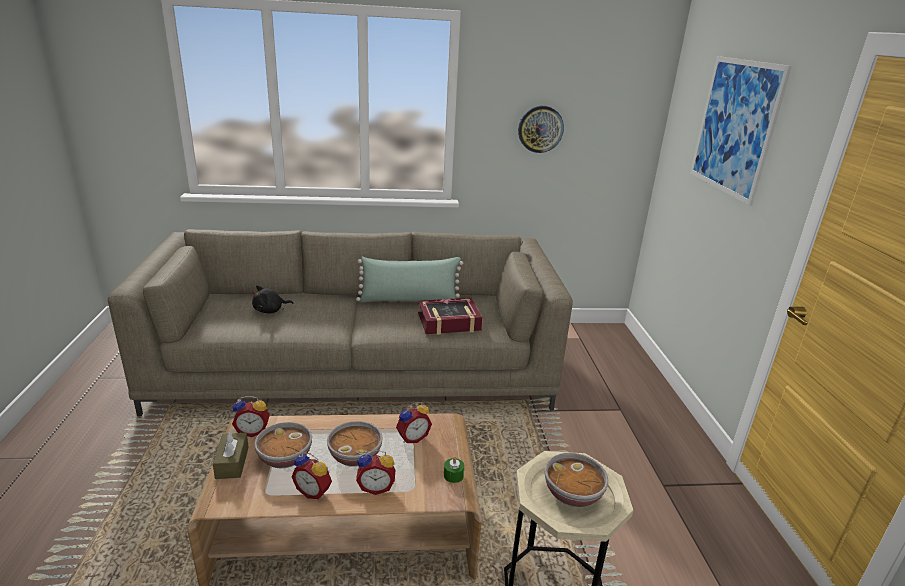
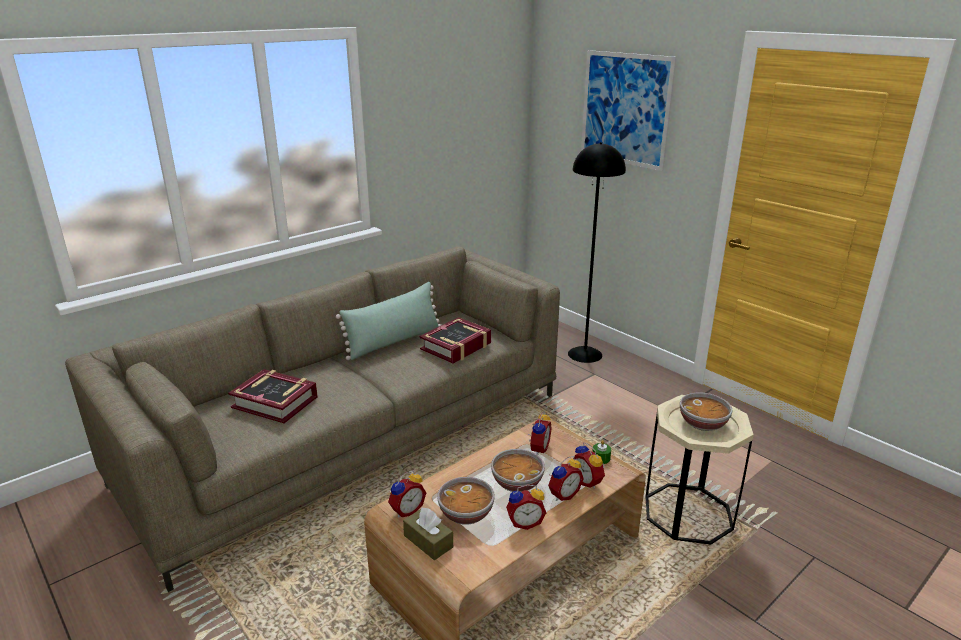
camera: 35 degrees left, 0 degrees up
(270, 310) = (275, 402): black plush toy -> book
(413, 489) = (588, 481): none -> alarm clock
(540, 129) = (439, 137): wall clock -> none
(633, 388) = (585, 354): none -> black floor lamp

